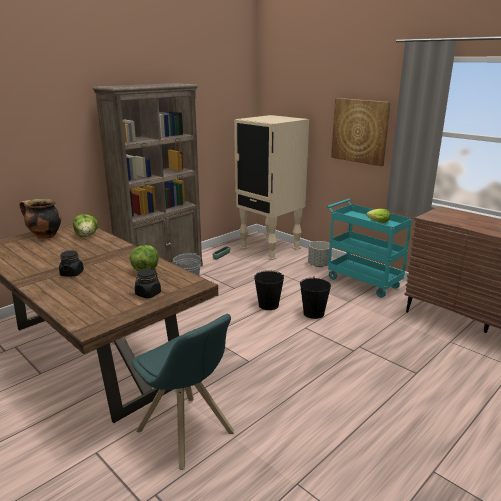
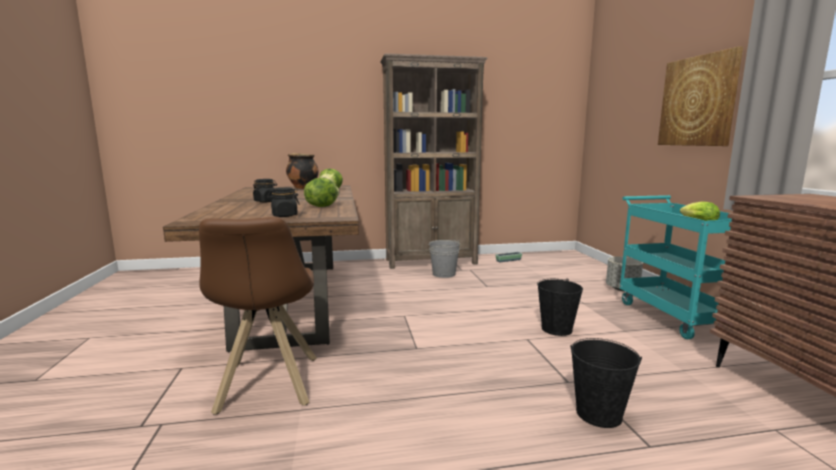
camera: 35 degrees right, 10 degrees down
(186, 431) = (268, 384): turquoise chair -> brown chair
(268, 305) = (507, 308): black bucket -> black bucket (599, 414)
(269, 248) = (573, 264): beige cabinet -> none

